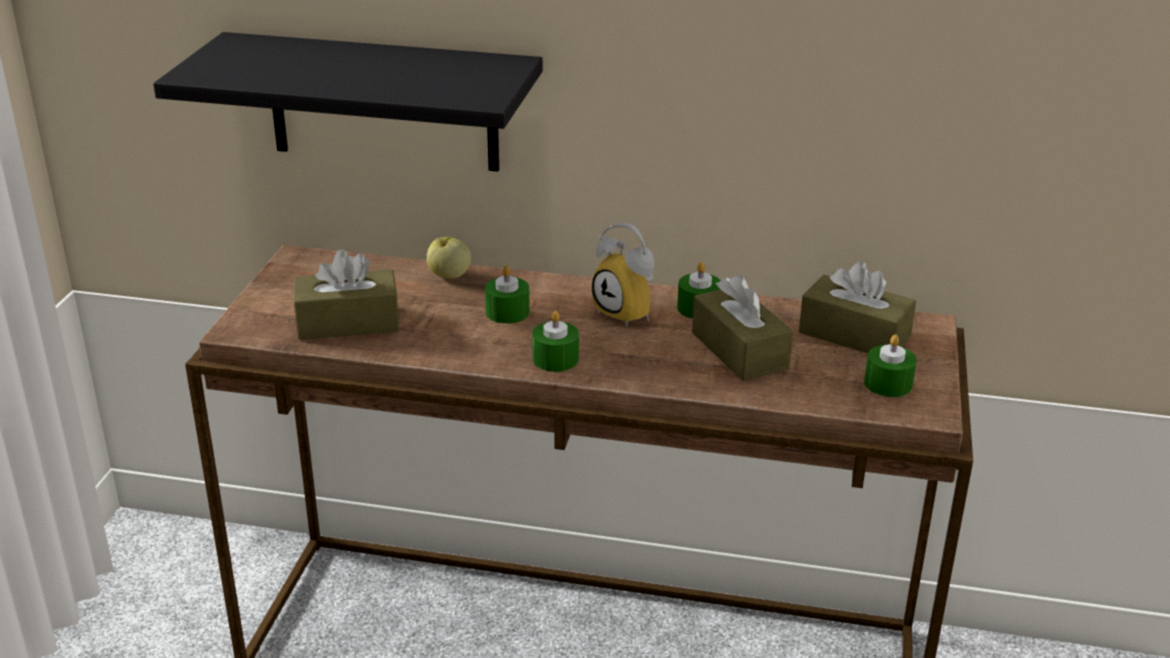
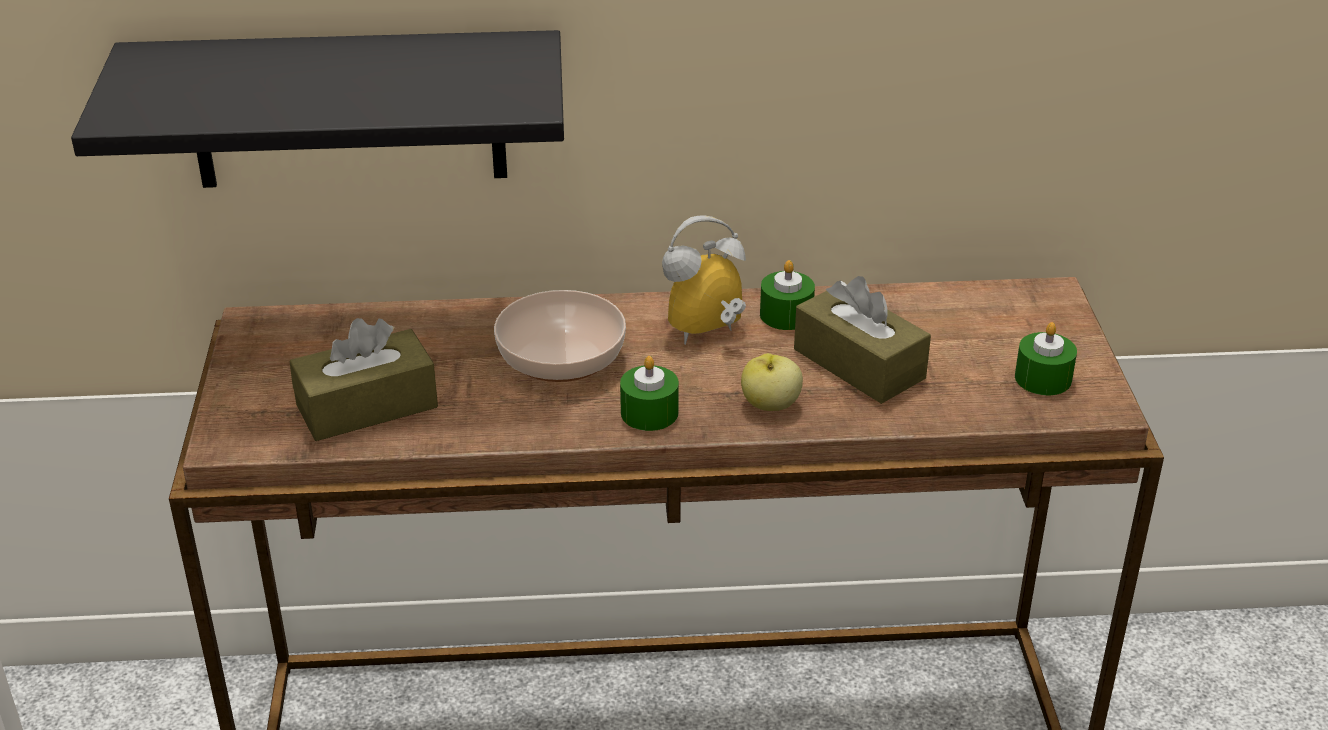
camera: 15 degrees left, 5 degrees up
(449, 275) = (463, 318): apple -> apple (770, 405)
(507, 312) = (560, 358): green candle -> bowl
(630, 313) = (708, 335): alarm clock -> alarm clock turned 120 degrees clockwise
(854, 335) = (978, 321): brown tissue box -> none

